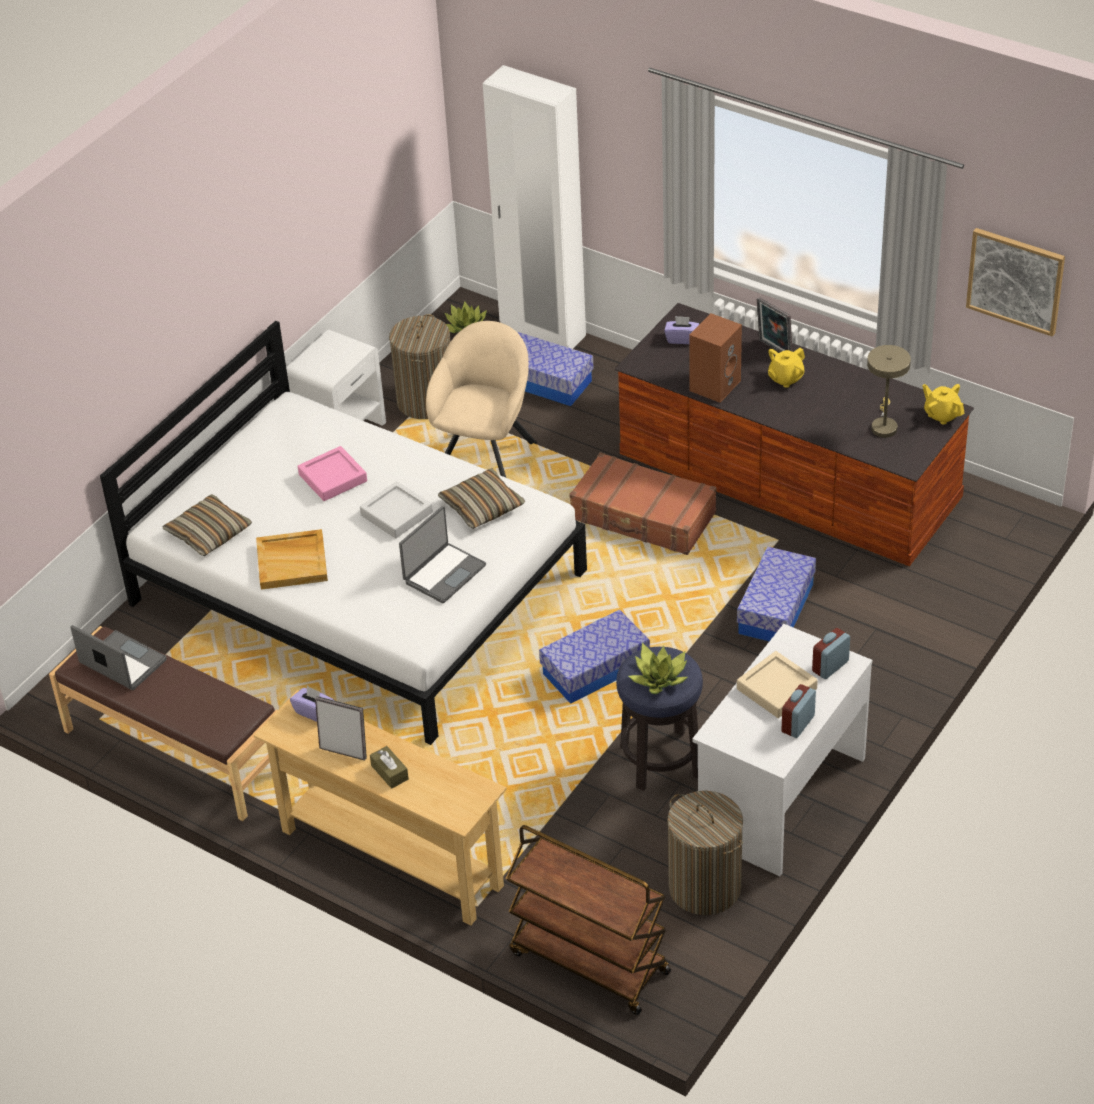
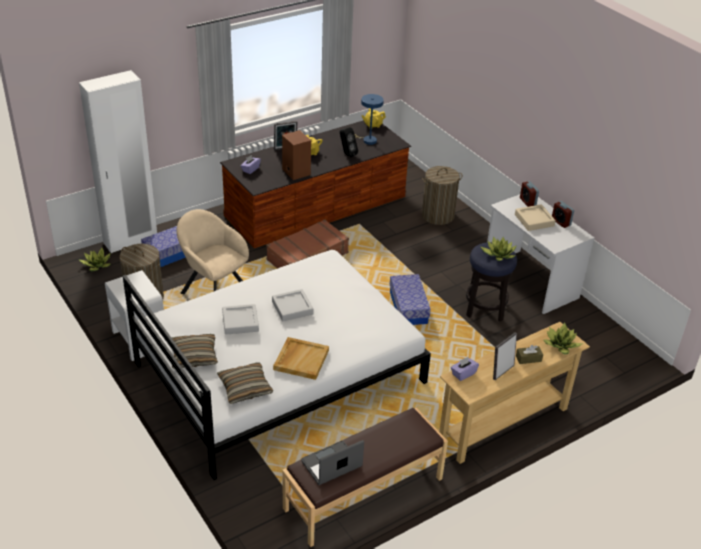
camera: 70 degrees left, 5 degrees down
(333, 478) = (240, 322): pink tray -> grey tray
(443, 573) = (355, 306): laptop -> none
(444, 802) = (561, 345): none -> potted plant
(482, 507) = (311, 277): pillow -> pillow (194, 356)
(588, 962) = (609, 375): brown cart -> none
(705, 887) = (576, 322): laundry basket -> laundry basket (438, 215)
(776, 609) = (405, 240): storage box -> none
(818, 418) = (347, 154): none -> black speaker
(884, 425) = (367, 140): beige table lamp -> blue table lamp
(1015, 280) = (375, 42): picture -> none

